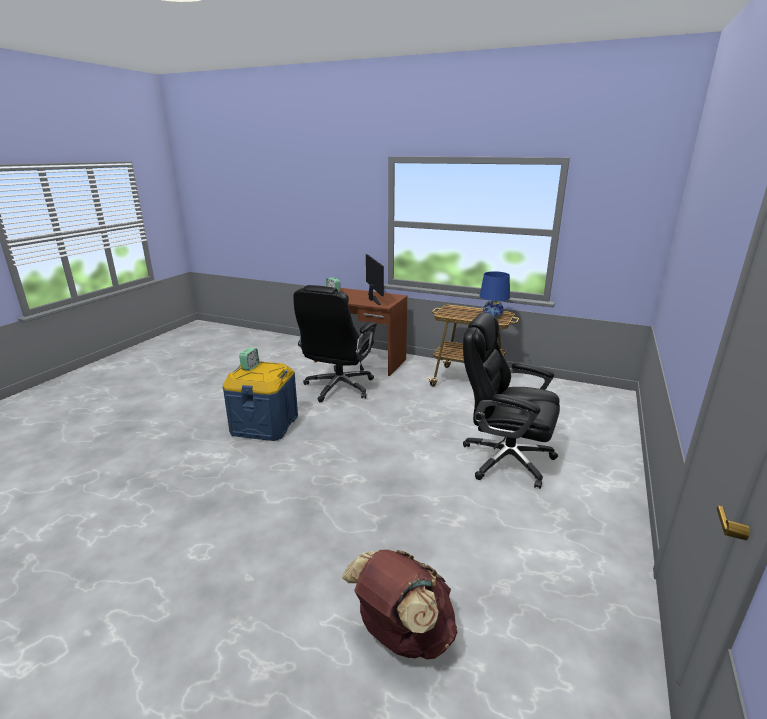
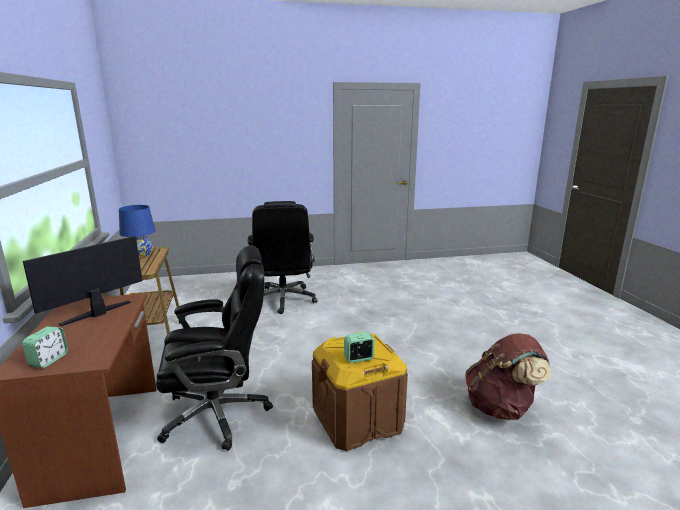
camera: 125 degrees left, 5 degrees down
(264, 425) = (357, 420): blue storage box -> brown storage box
(402, 635) = (440, 294): brown backpack -> brown backpack (501, 407)

